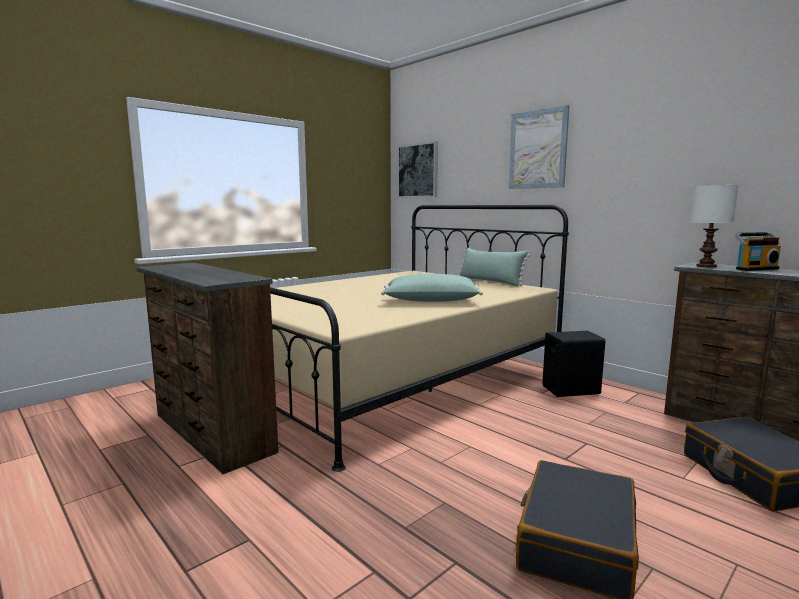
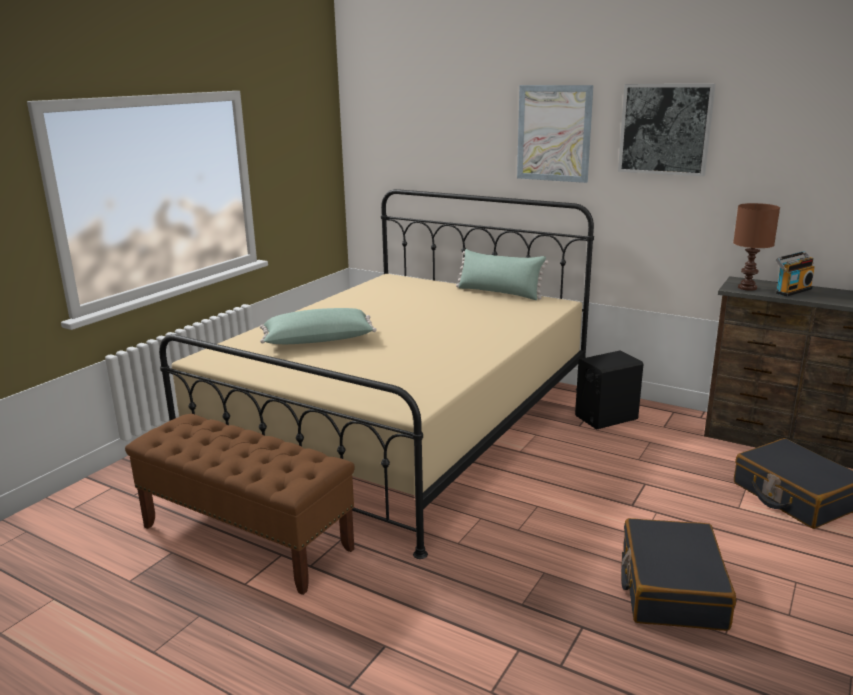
camera: 15 degrees left, 10 degrees up
(210, 433) = (247, 538): brown dresser -> brown bench
(418, 171) = (385, 141): picture -> picture (665, 129)
(431, 302) = (462, 344): green pillow -> green pillow (318, 342)
(705, 266) = (746, 287): white table lamp -> brown table lamp

